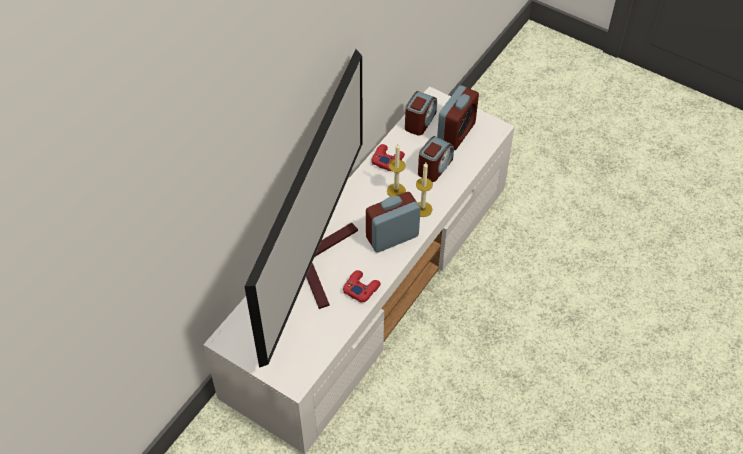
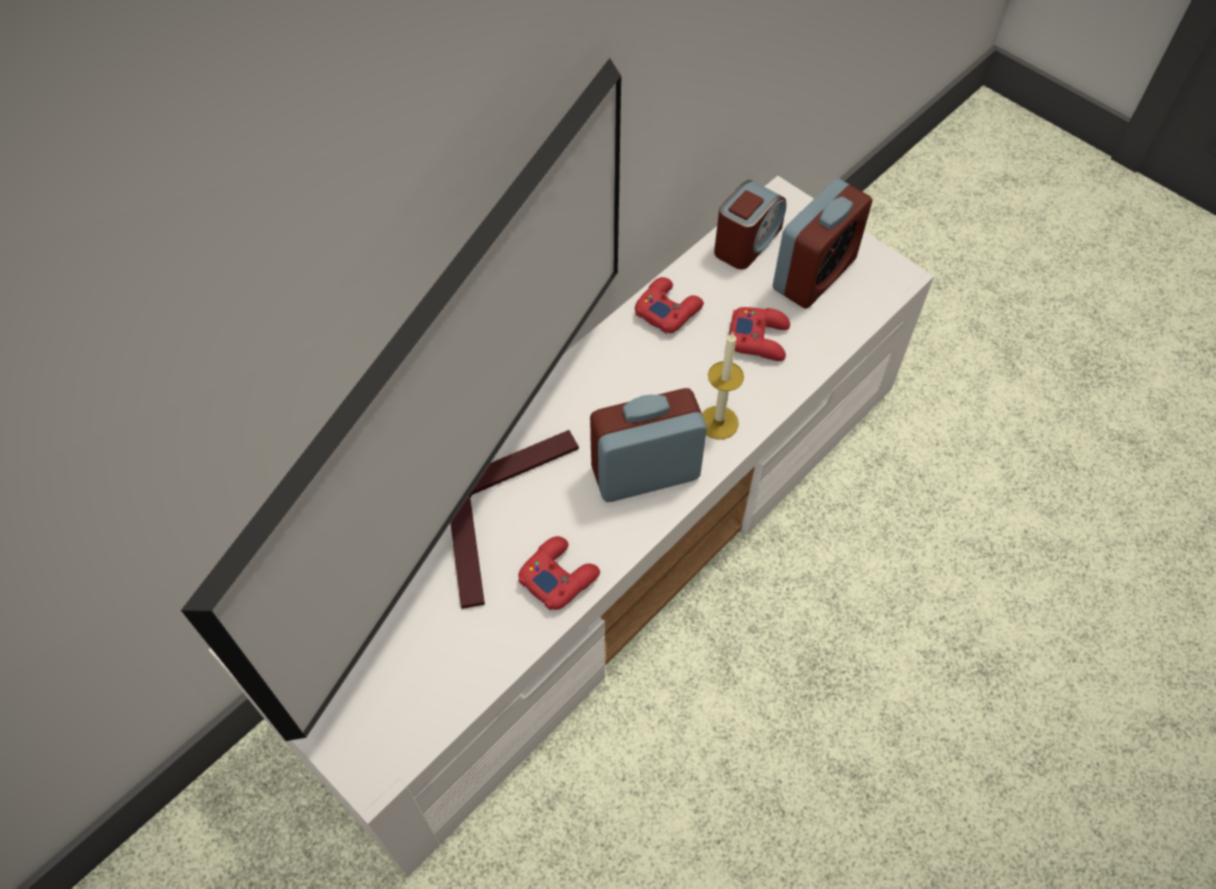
camera: 10 degrees right, 5 degrees up
(396, 191) = (672, 376): candle -> none
(434, 167) = (759, 338): alarm clock -> red game controller

